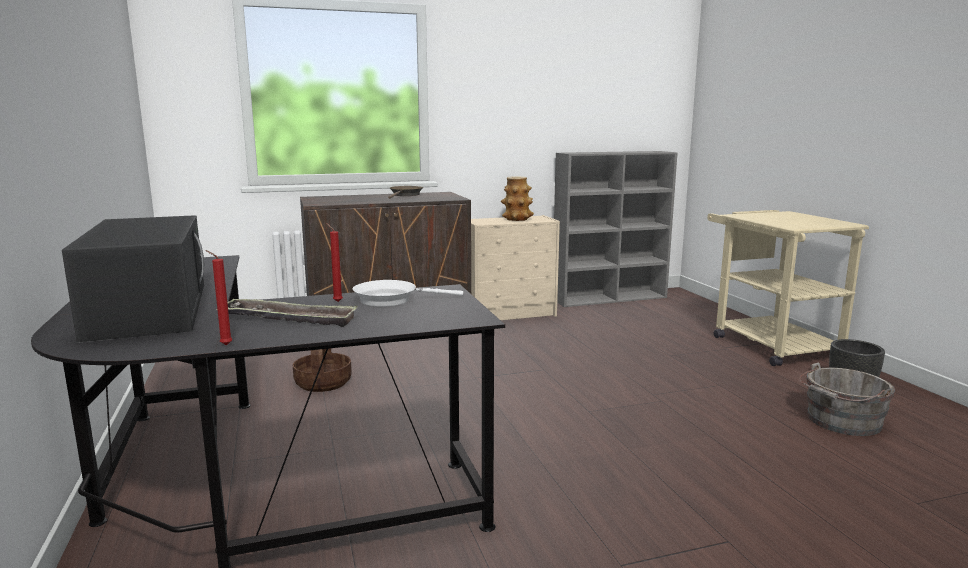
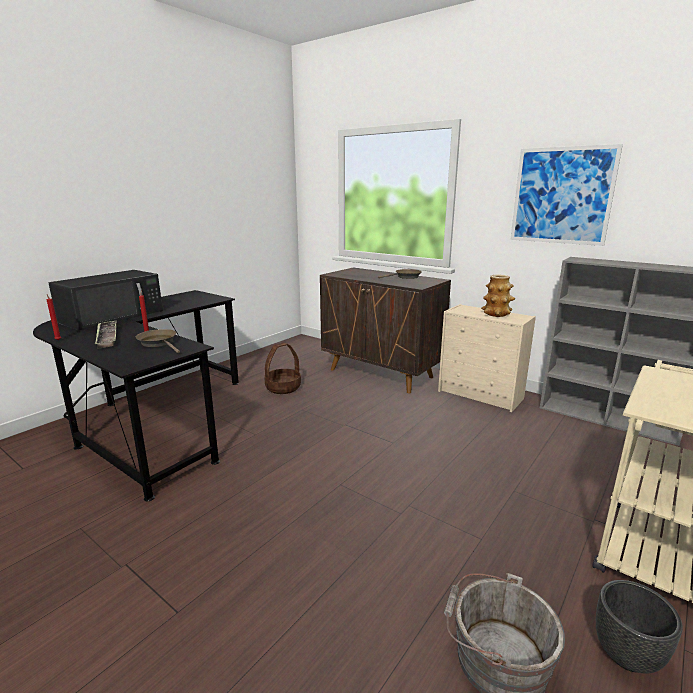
camera: 55 degrees right, 5 degrees up
(391, 300) = (159, 343): white frying pan -> brown frying pan
(539, 94) = (561, 196): none -> picture

